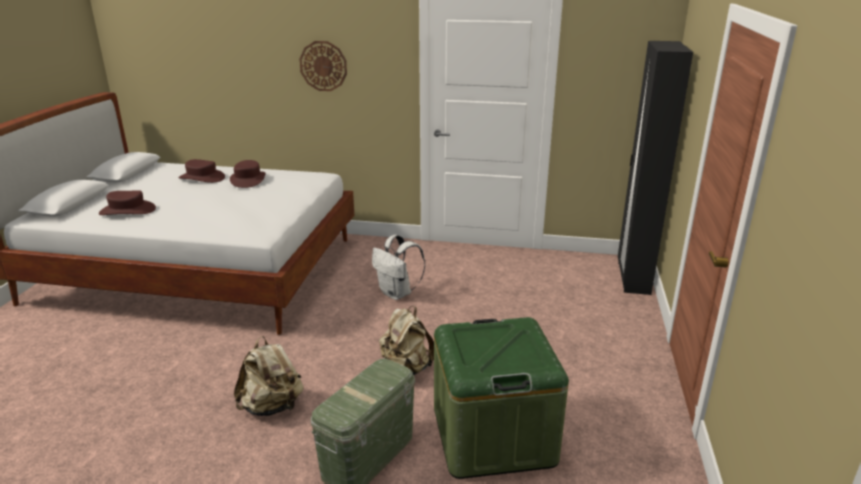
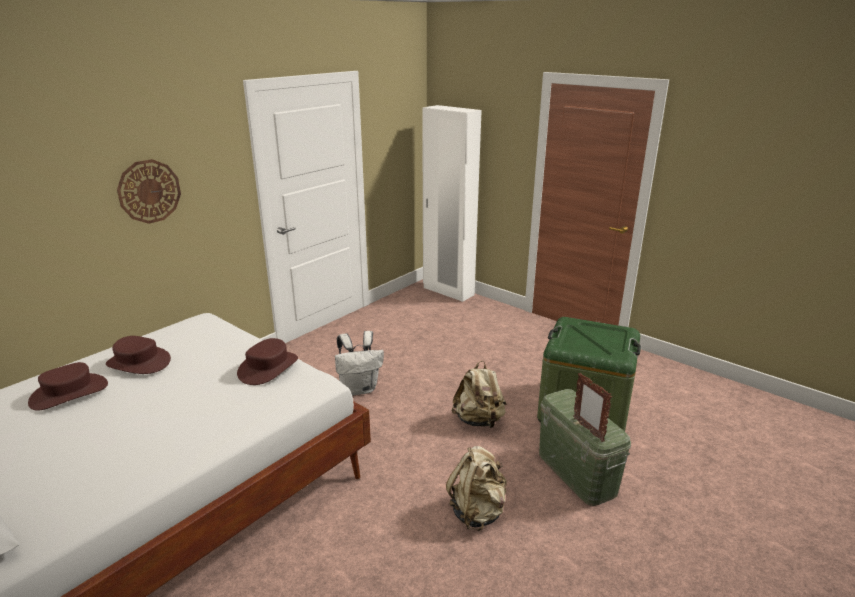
camera: 60 degrees left, 0 degrees up
(127, 210) = (95, 472): brown hat -> brown hat (268, 367)
(337, 397) = (588, 430): none -> picture frame
(632, 278) = (448, 291): black wardrobe -> white wardrobe

